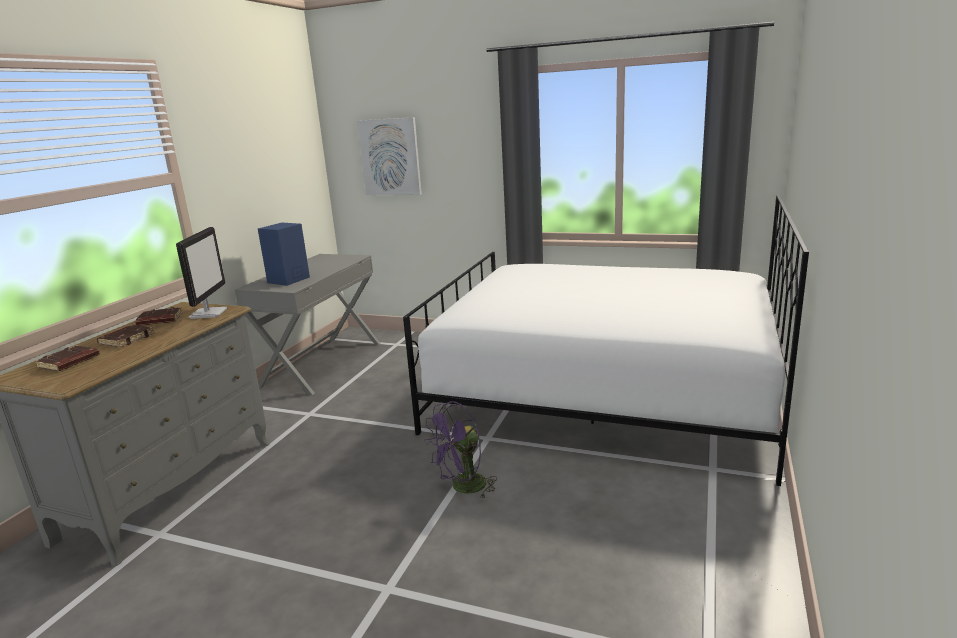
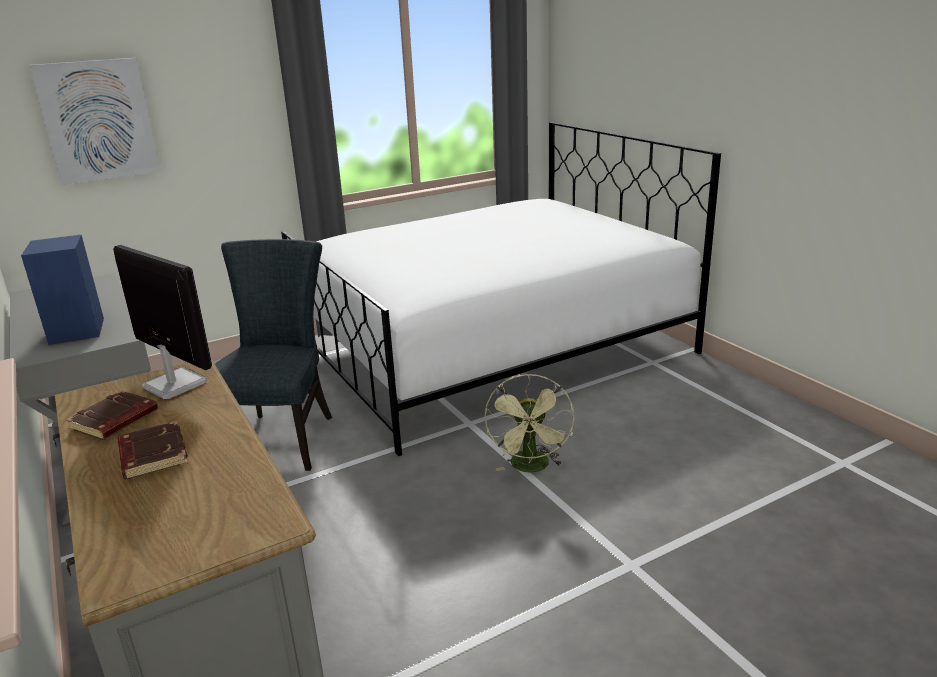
camera: 50 degrees left, 5 degrees up
(69, 362) = (162, 515): brown book -> none
(391, 392) = (282, 436): none -> grey chair
(463, 488) = (531, 468): purple fan -> green fan

